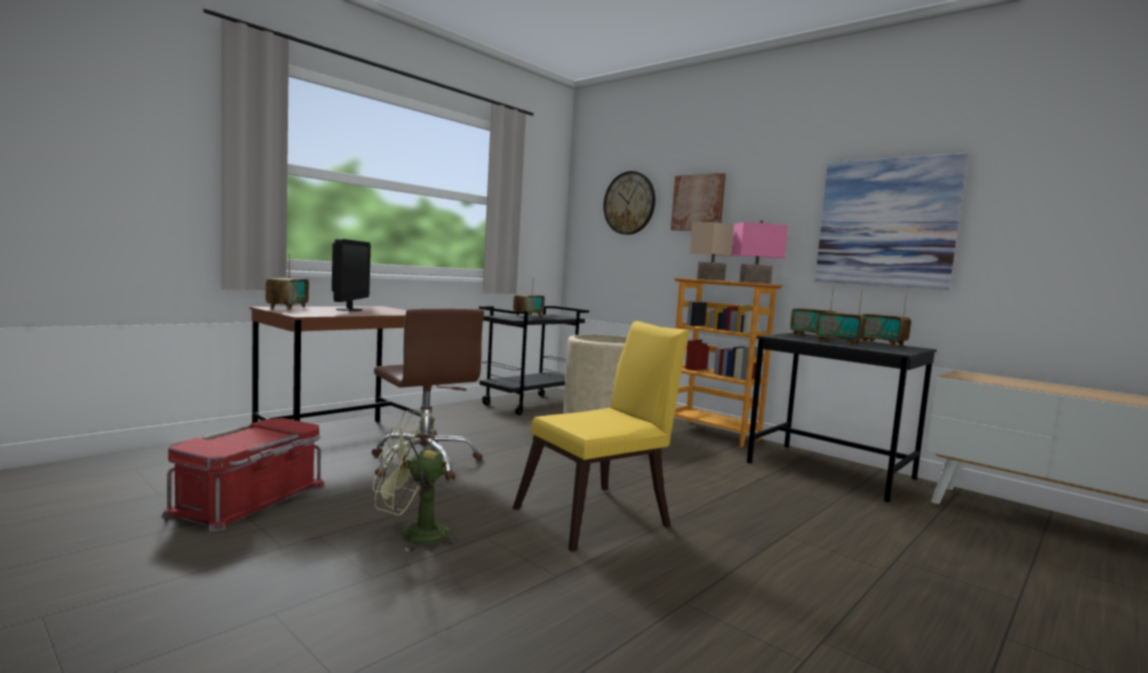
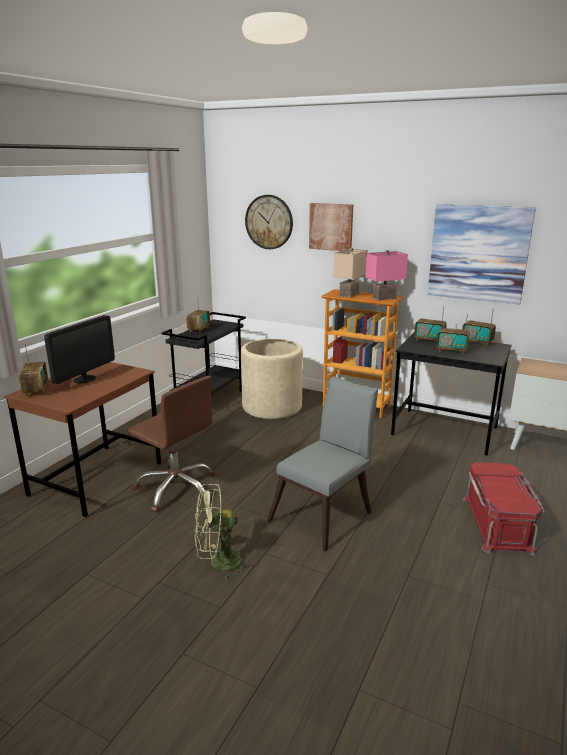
camera: 15 degrees left, 15 degrees up
(251, 499) = (82, 559): red storage box -> red storage box (498, 524)
(349, 310) = (84, 379): monitor -> monitor turned 45 degrees clockwise
(600, 516) = (325, 514): yellow chair -> grey chair

